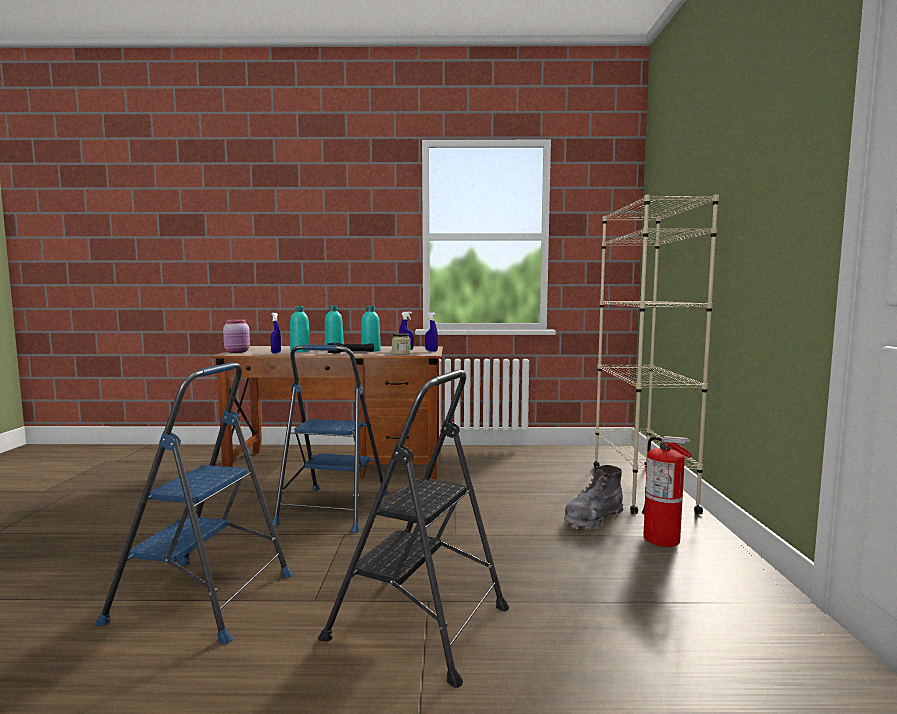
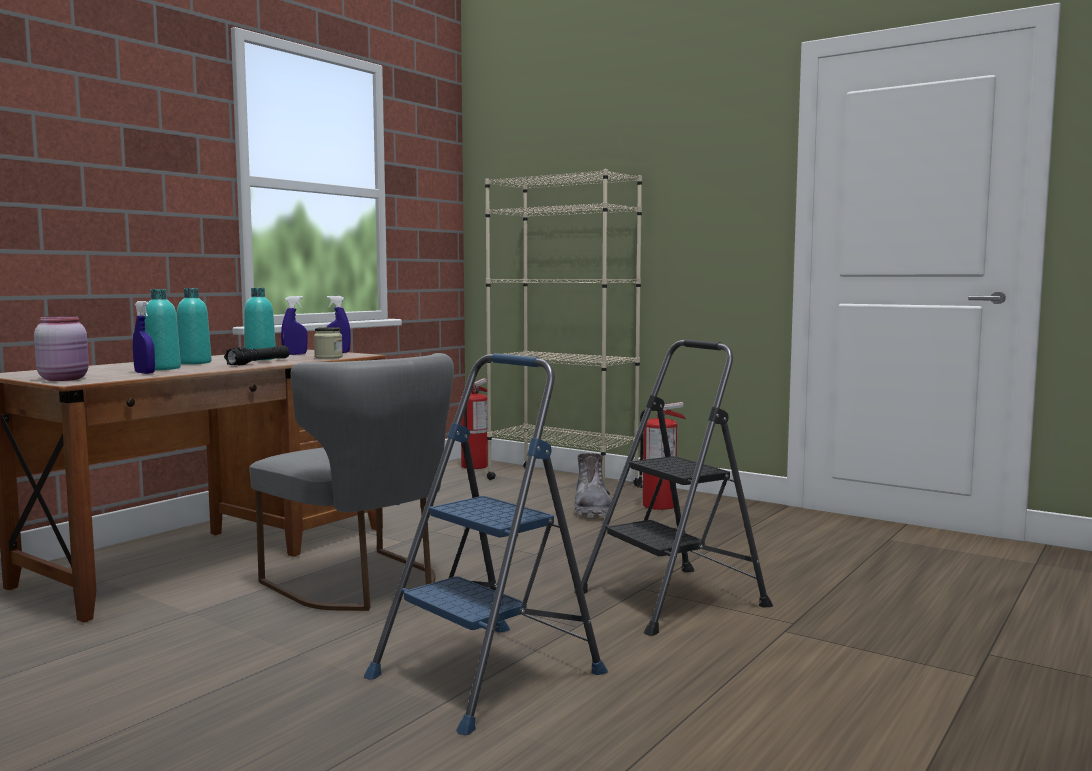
camera: 55 degrees left, 0 degrees up
(332, 509) = (364, 585): blue step ladder -> grey chair
(615, 454) = (475, 466): none -> fire extinguisher

